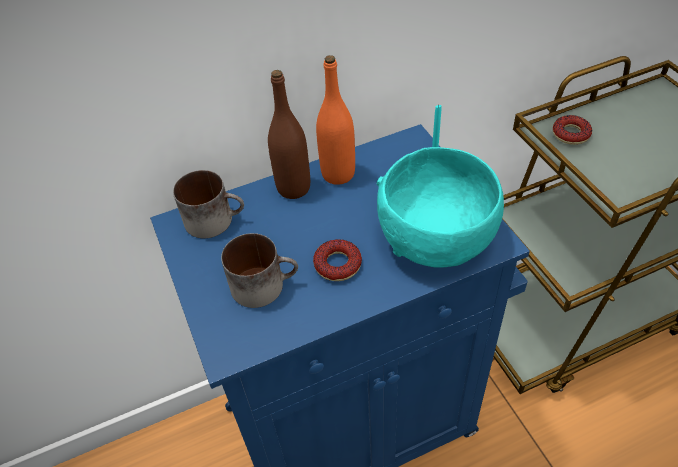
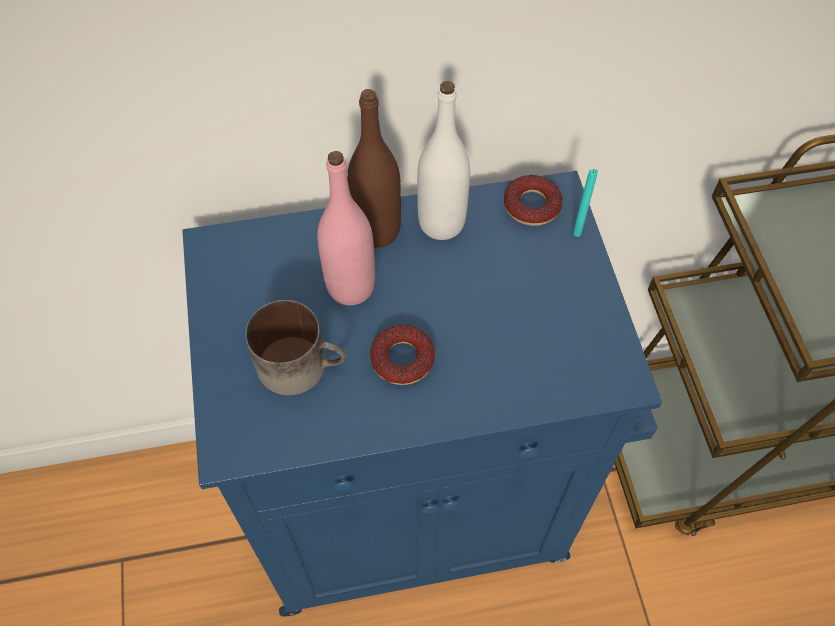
camera: 10 degrees right, 10 degrees up
(215, 219) = (264, 252): mug -> none
(285, 227) = (350, 287): none -> pink bottle
(338, 174) = (441, 223): orange bottle -> white bottle
(436, 237) = (543, 351): turquoise bowl -> none
(571, 134) = (790, 224): donut -> donut (532, 205)

